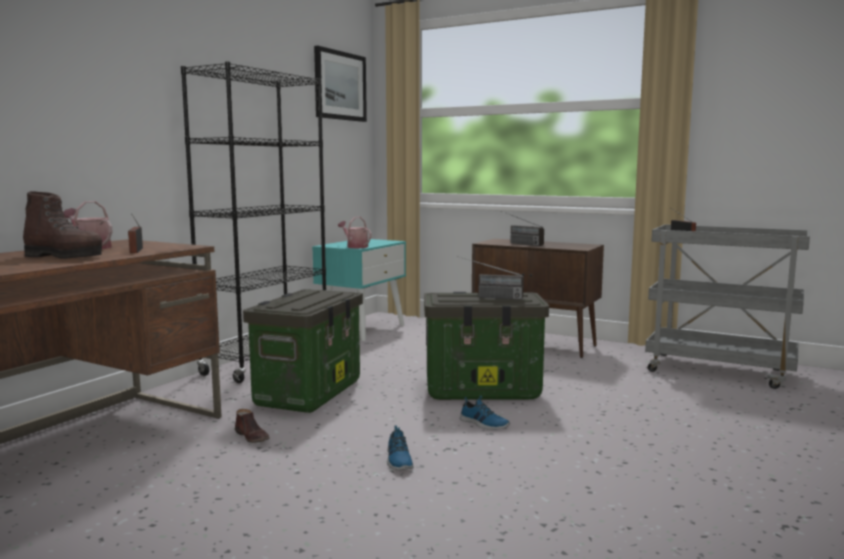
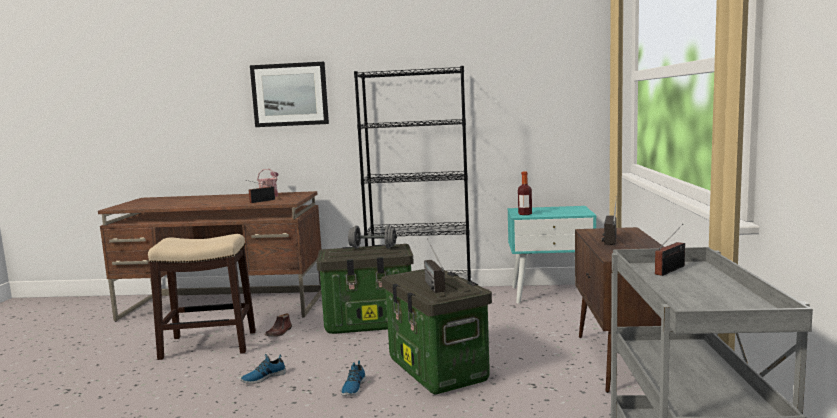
camera: 65 degrees right, 0 degrees up
(65, 256) = (229, 200): brown boot -> none
(214, 485) = (208, 345): none -> stool
(303, 295) = (373, 248): none -> grey dumbbell
(340, 86) = (558, 57): picture -> picture (290, 94)
(355, 246) = (525, 214): watering can -> bottle

